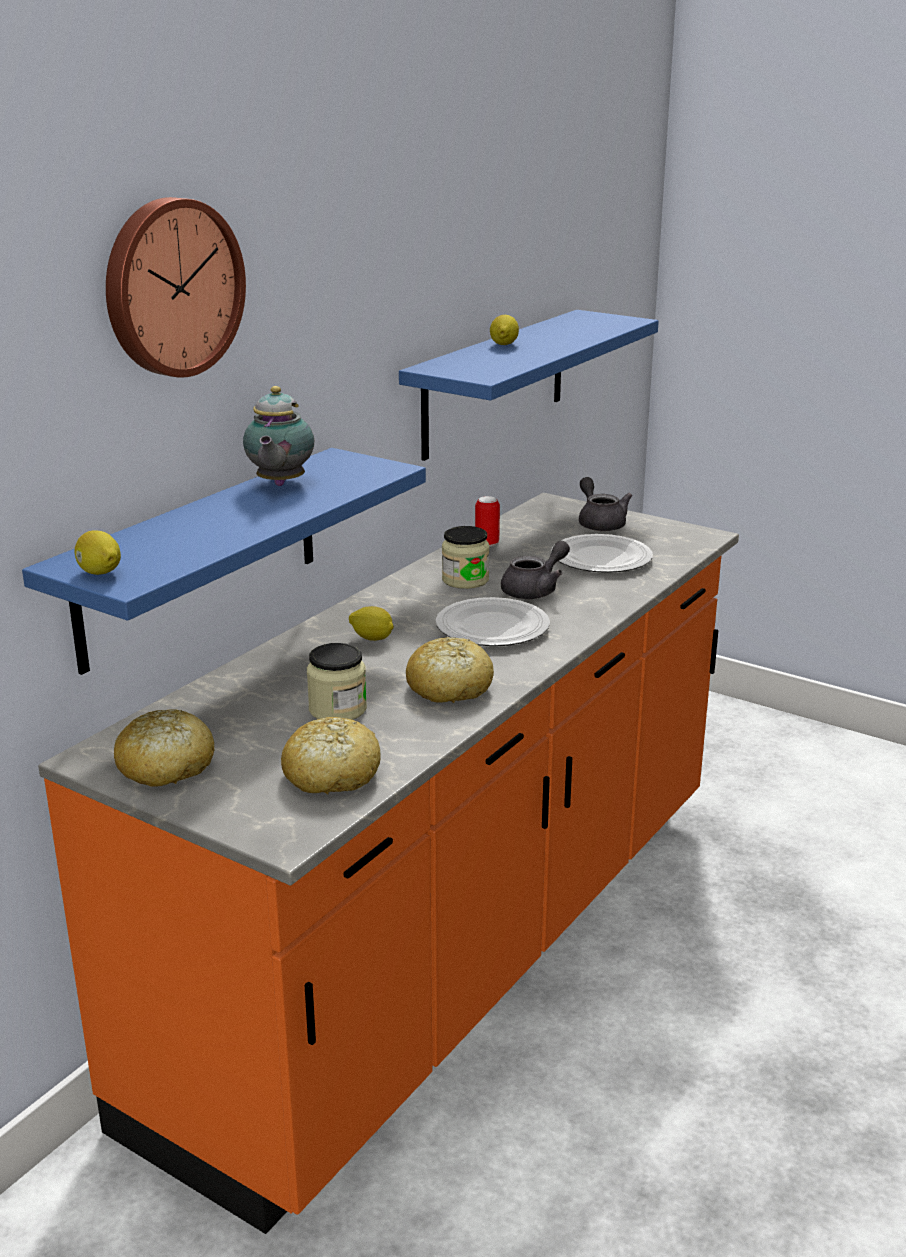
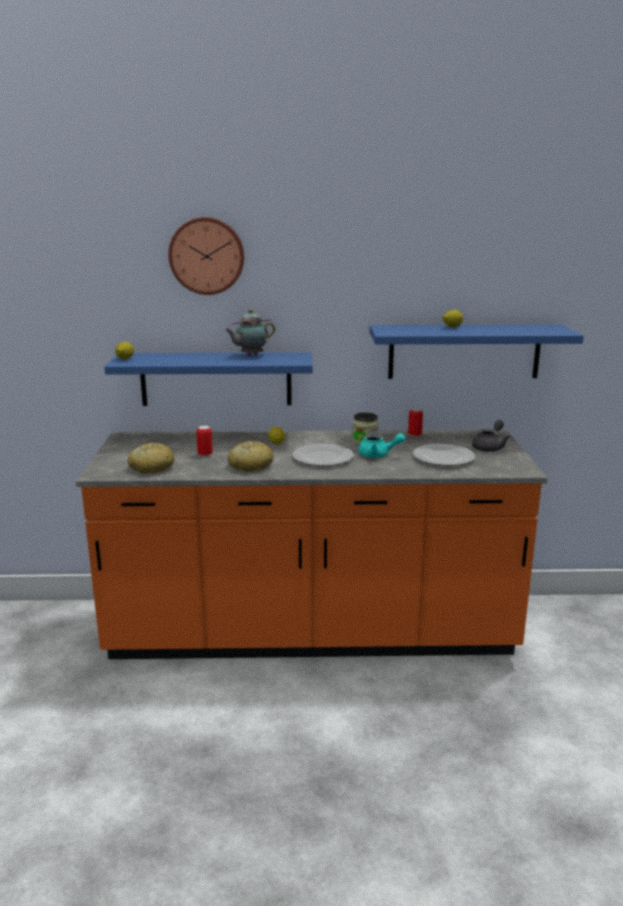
camera: 55 degrees right, 5 degrees down
(166, 767) = (129, 445): bread -> none
(337, 709) = (205, 454): jar -> can
(535, 590) = (378, 455): grey teapot -> turquoise teapot

